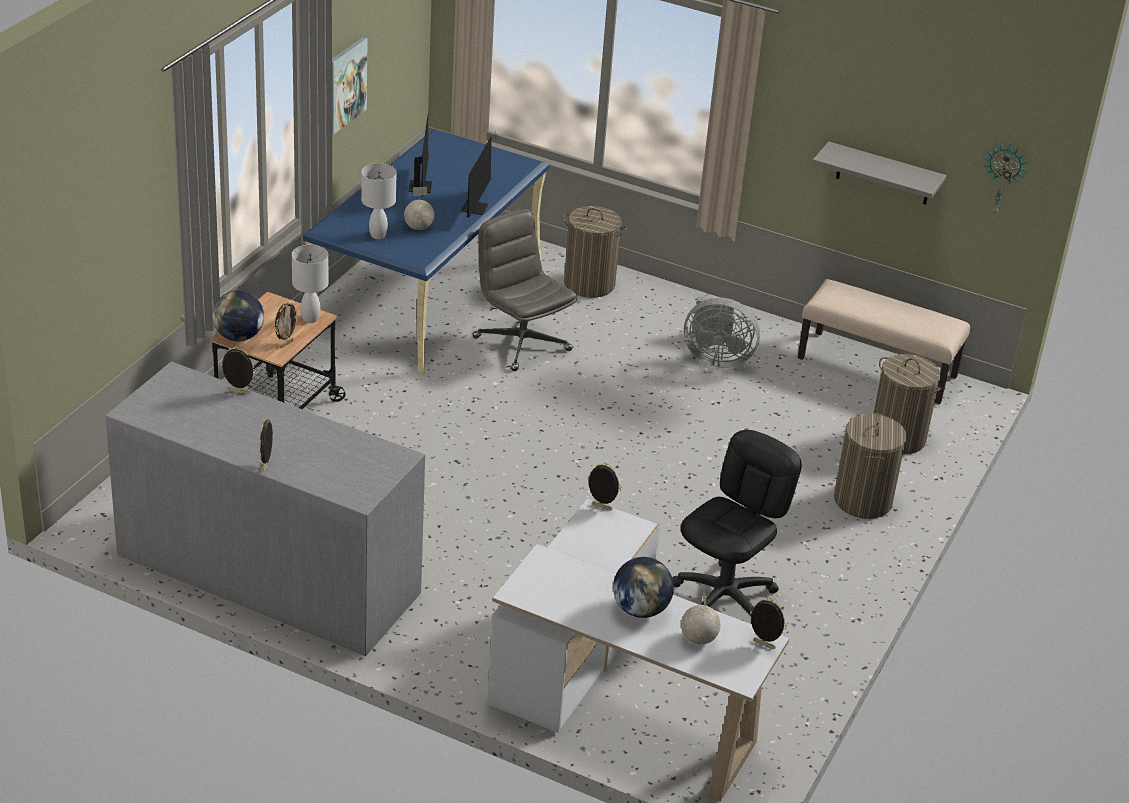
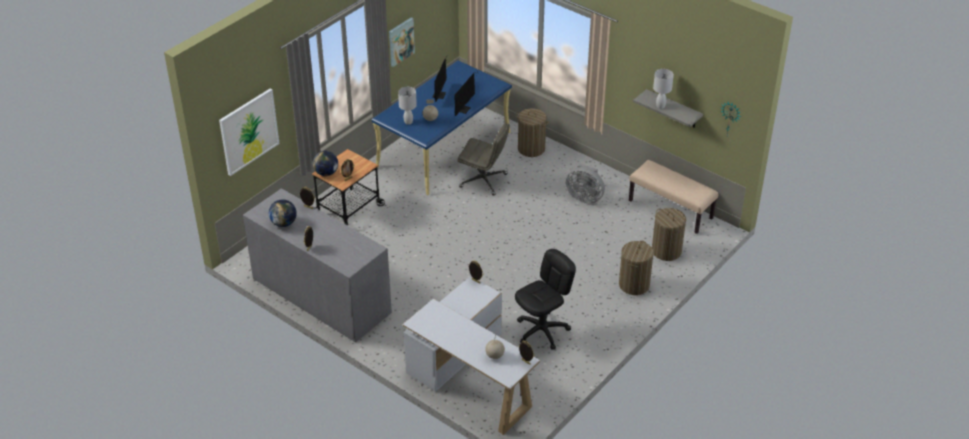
camera: 15 degrees right, 5 degrees up
(98, 248) = (249, 131): none -> picture
(311, 318) = (364, 165): white table lamp -> white table lamp (661, 106)
(521, 343) = (484, 180): grey office chair -> grey office chair turned 135 degrees clockwise
(640, 609) = (472, 337): globe -> globe (284, 223)

